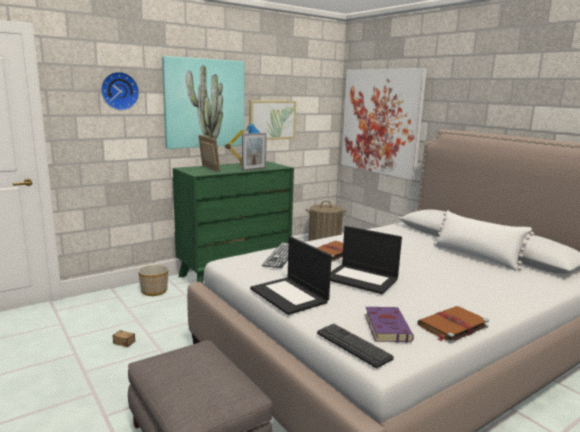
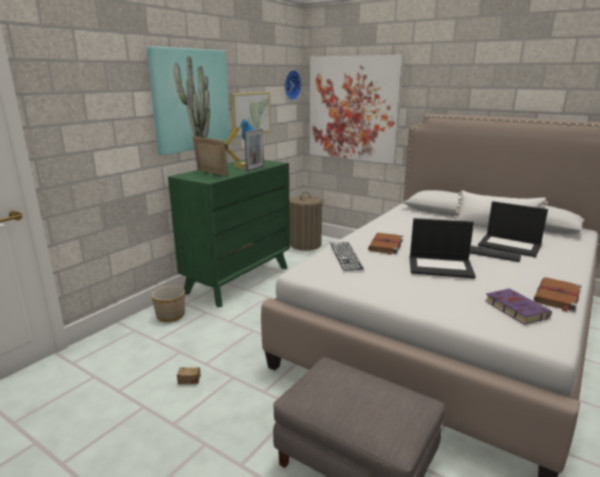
camera: 20 degrees left, 5 degrees up
(119, 91) = (105, 91): wall clock -> wall clock (291, 85)
(290, 295) = (404, 296): laptop -> laptop (510, 245)
(353, 345) = (514, 333): keyboard -> keyboard (491, 254)

